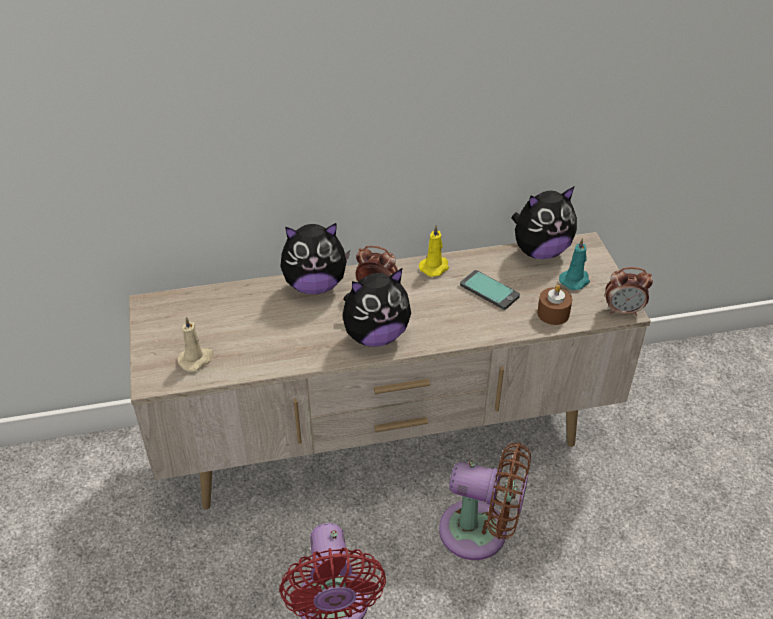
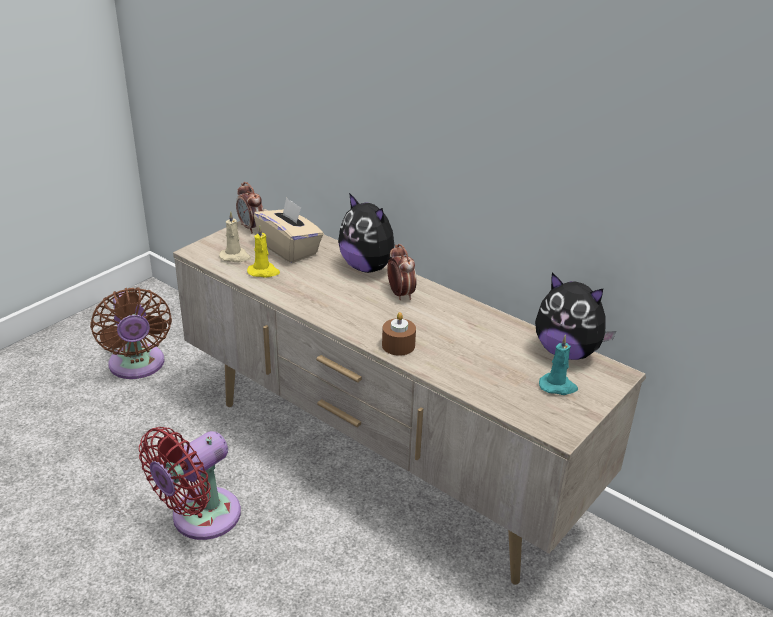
camera: 50 degrees right, 10 degrees down
(226, 317) = (289, 249): none -> beige tissue box
(375, 335) = (350, 315): plush toy -> none
(435, 267) = (465, 309): yellow candle -> yellow candle (264, 272)
(481, 532) = (352, 569): brown fan -> brown fan (137, 366)
(489, 290) = (476, 346): phone -> none
(553, 313) = (496, 391): brown candle -> brown candle (398, 345)
(623, 311) = (558, 431): alarm clock -> alarm clock (251, 228)

